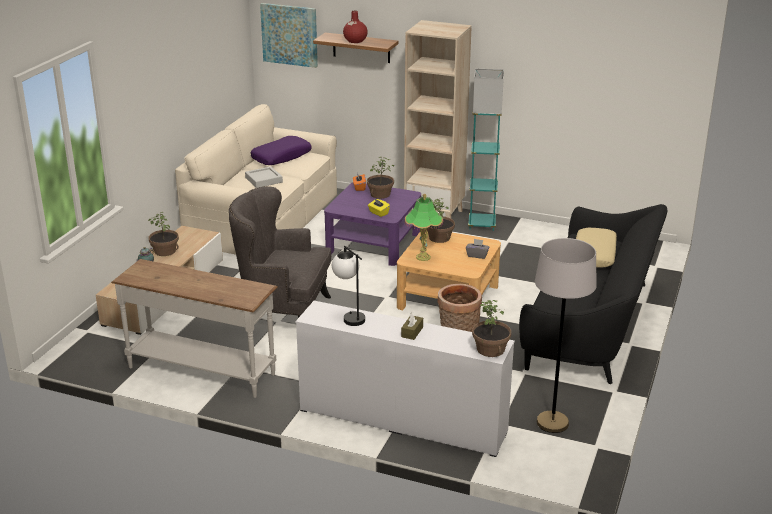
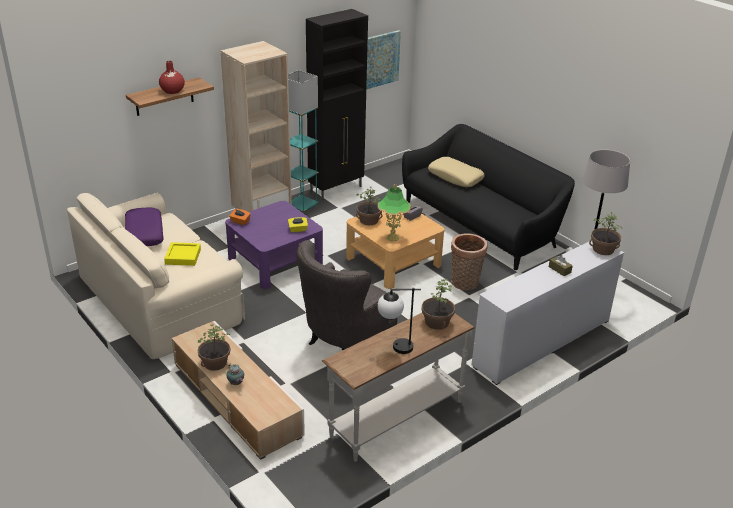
camera: 60 degrees left, 5 degrees up
(264, 180) = (183, 257): grey tray -> yellow tray
(289, 34) = (86, 111): picture -> picture (377, 60)
(349, 316) = (517, 287): table lamp -> table lamp (394, 347)
(380, 194) = (264, 217): potted plant -> potted plant (436, 322)
(540, 229) = (337, 189): none -> black cabinet

